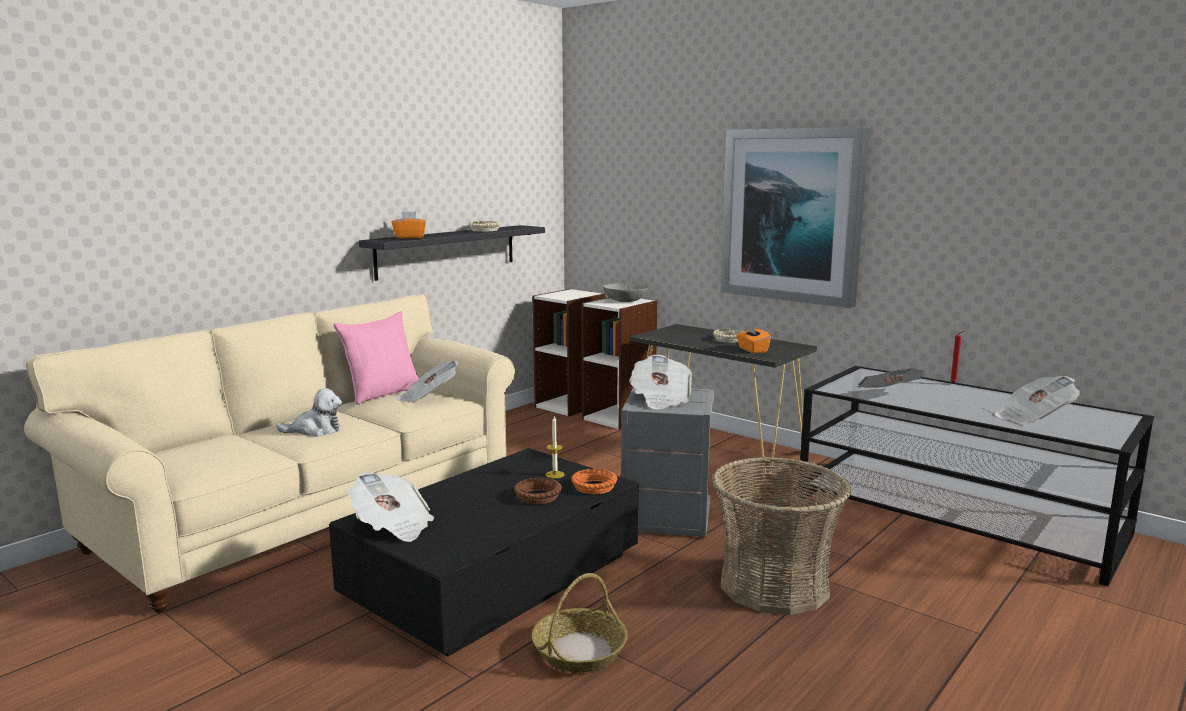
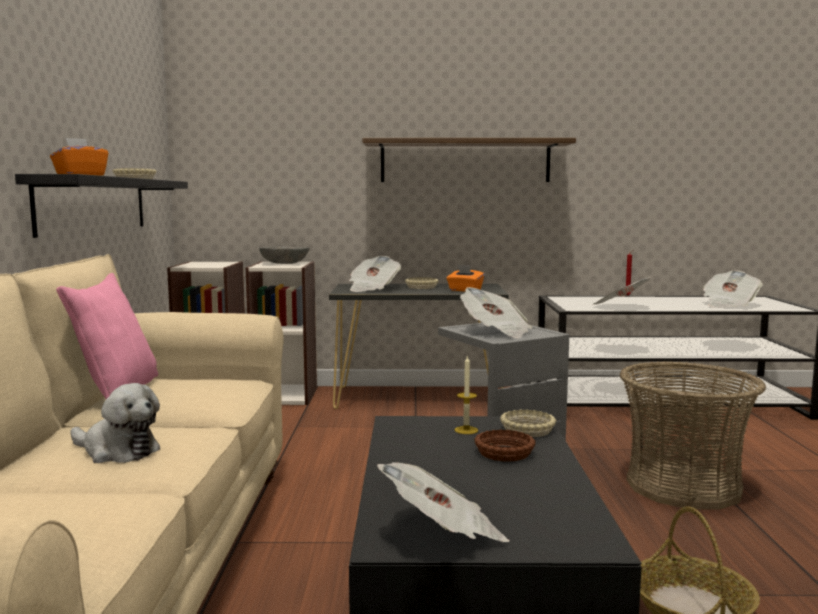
camera: 40 degrees left, 5 degrees down
(315, 430) = (117, 451): plush toy -> plush toy turned 75 degrees clockwise
(428, 398) = (200, 384): newspaper -> newspaper (372, 289)
(594, 486) = (527, 429): orange bowl -> beige bowl
(792, 215) = (465, 162): picture -> shelf

